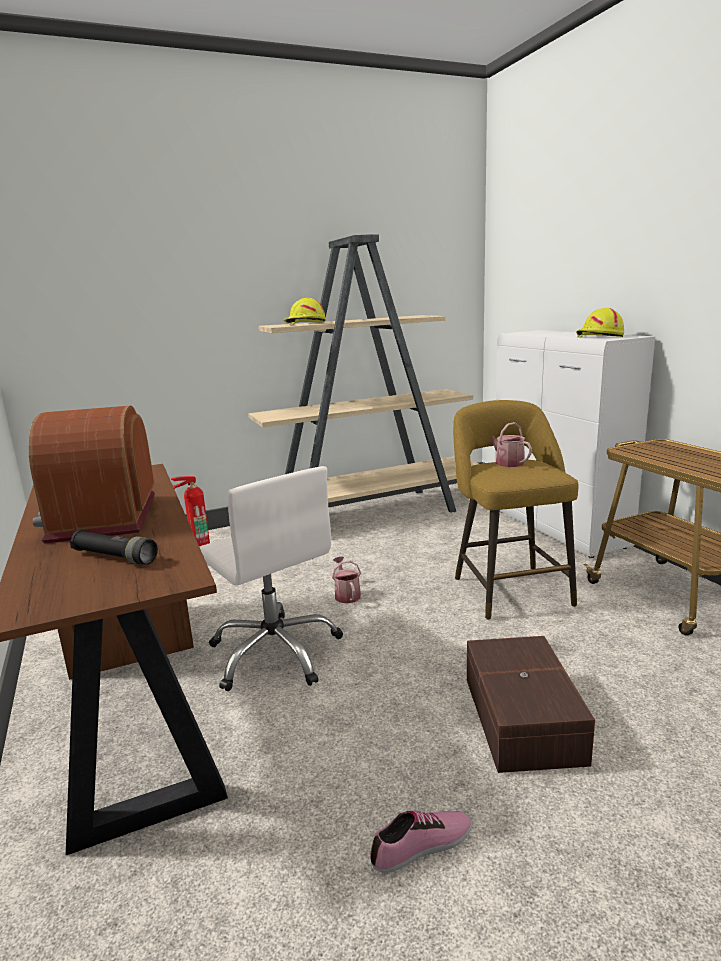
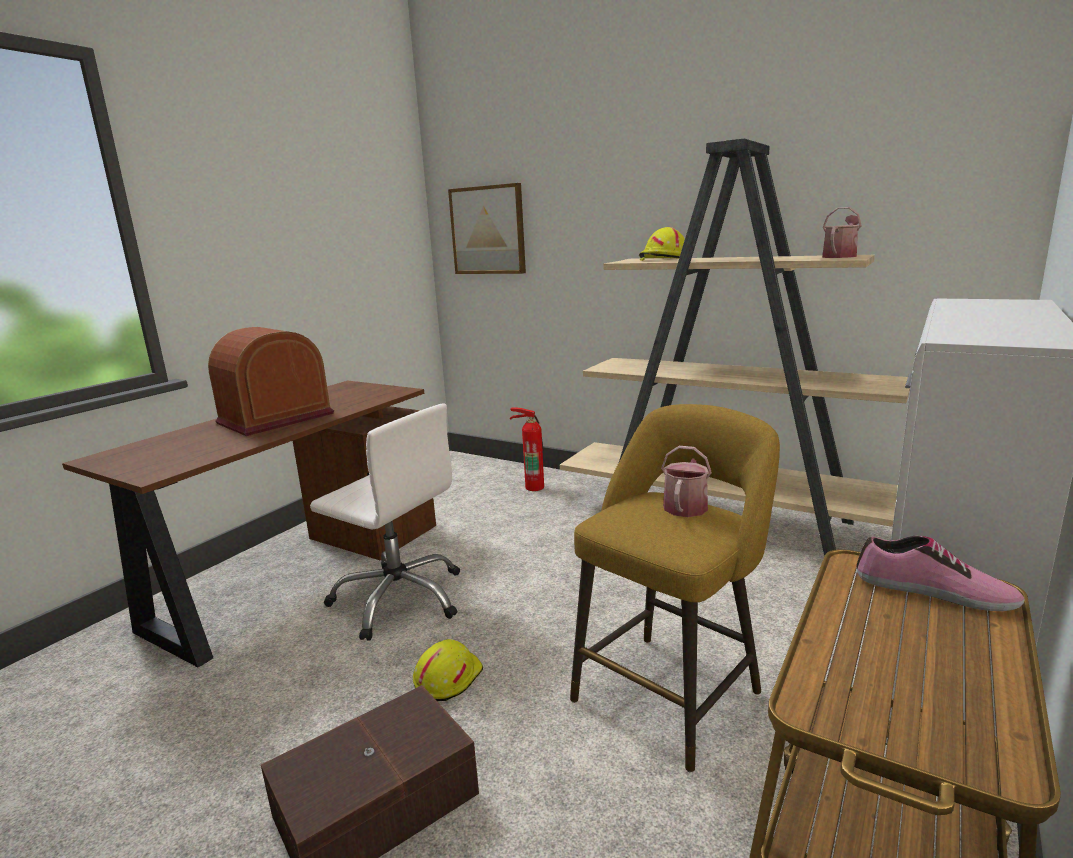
camera: 55 degrees right, 0 degrees up
(78, 305) = (488, 230): none -> picture
(115, 557) = (192, 447): black flashlight -> none
(276, 652) = (399, 598): white office chair -> white office chair turned 75 degrees counterclockwise
(346, 594) = (532, 587): watering can -> watering can (840, 256)
(422, 846) = (156, 800): shoe -> shoe (934, 591)
(599, 337) = (982, 332): yellow hard hat -> yellow hard hat (447, 678)

